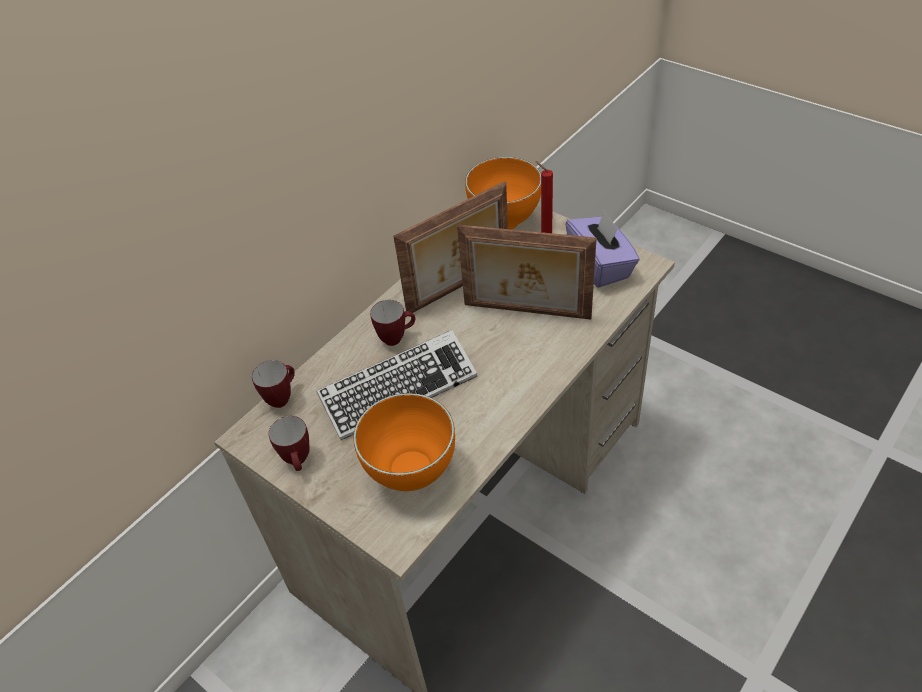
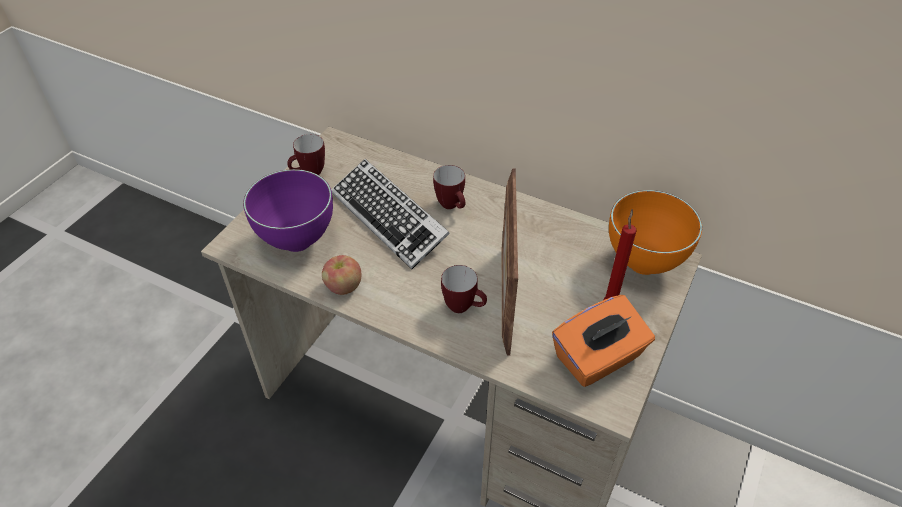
camera: 75 degrees right, 0 degrees up
(282, 397) = (374, 151): mug -> mug (464, 307)
(414, 473) = (298, 243): orange bowl -> purple bowl
(460, 288) = (529, 241): picture frame -> none
(488, 433) = (343, 286): none -> apple
(600, 265) = (598, 358): purple tissue box -> orange tissue box

